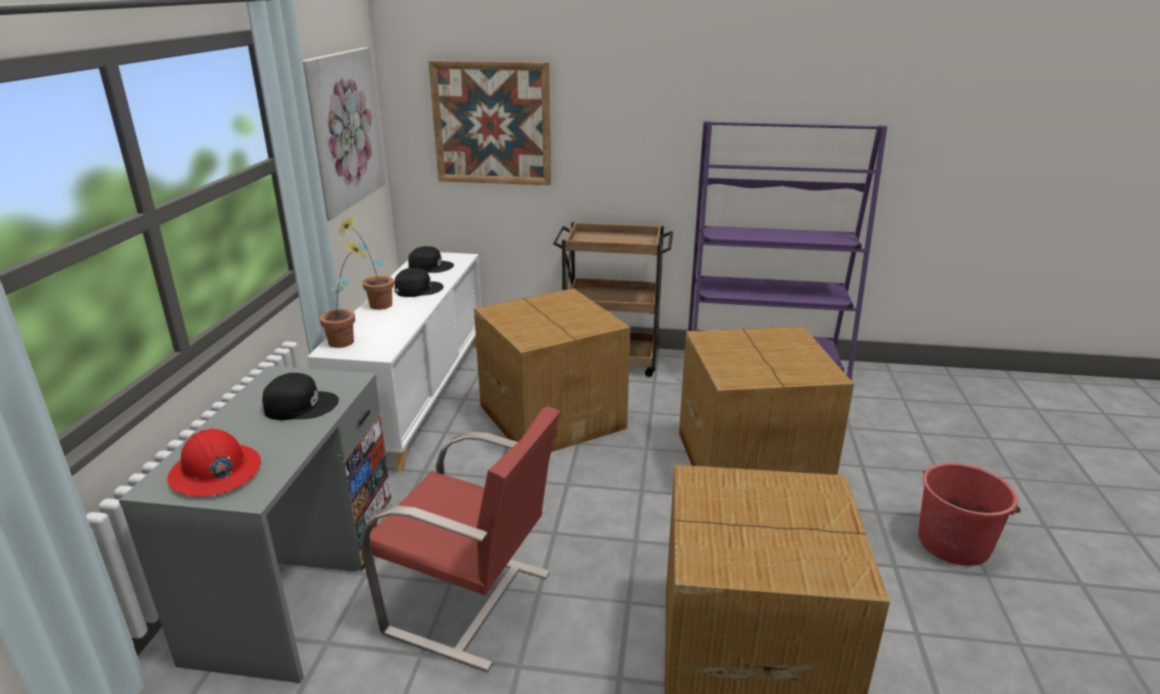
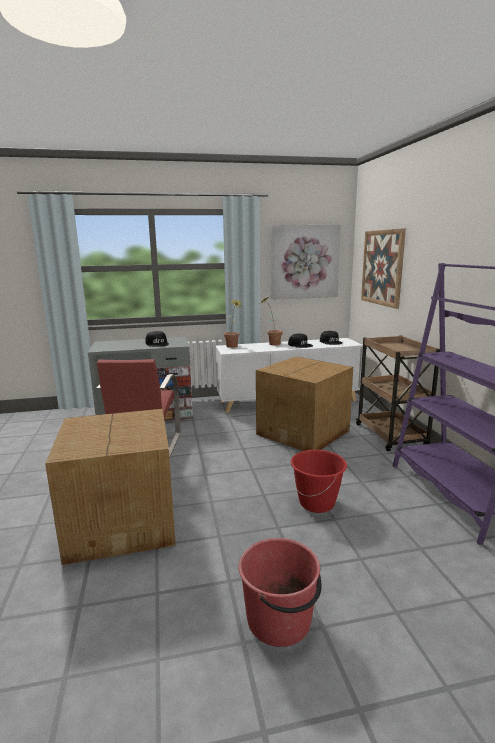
camera: 70 degrees right, 10 degrees down
(215, 472) = (110, 345): red hard hat -> none
(752, 461) = (317, 503): cardboard box -> red bucket

